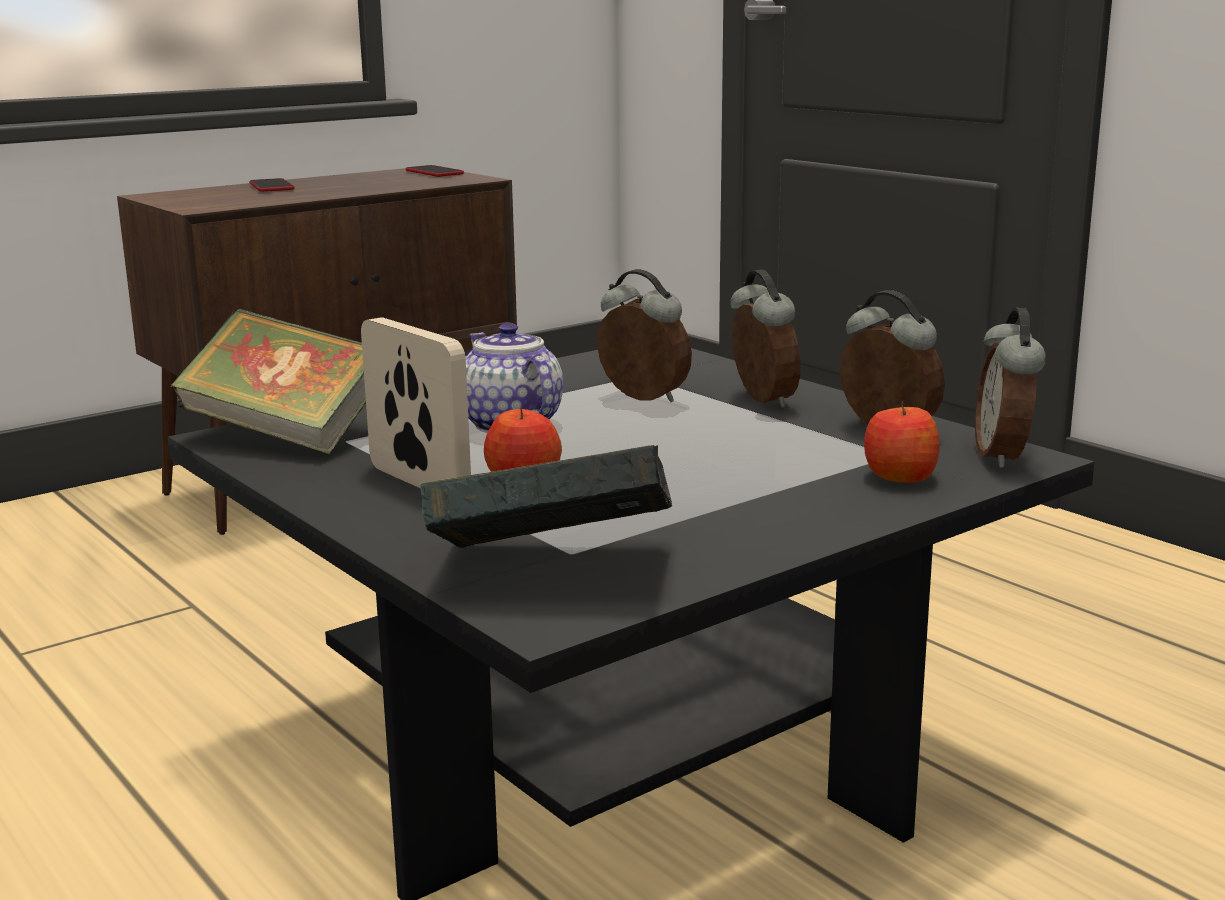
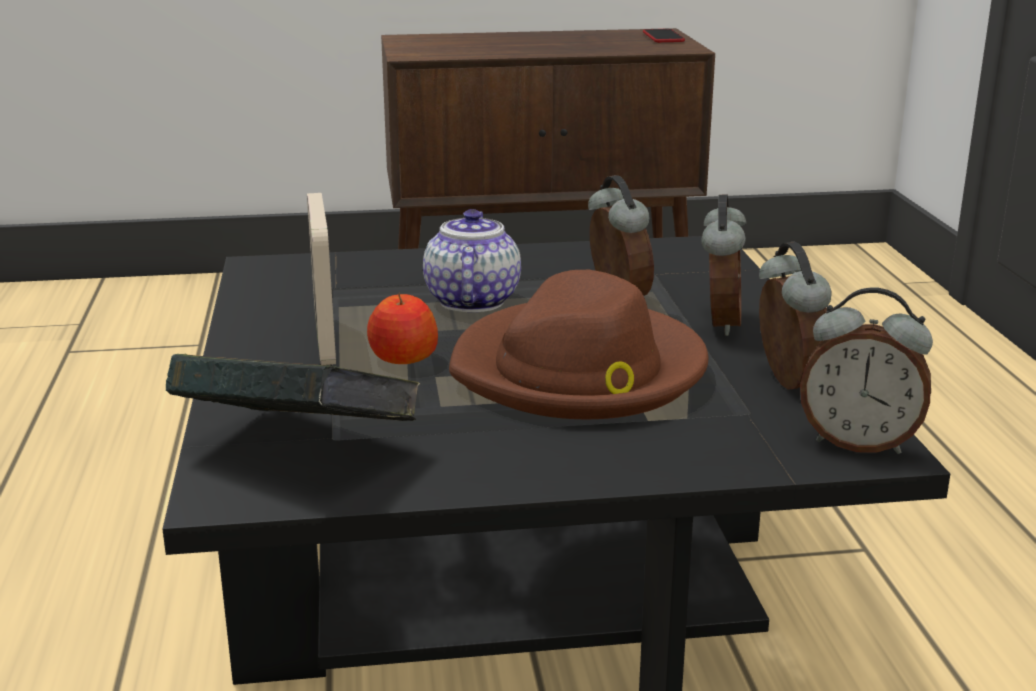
camera: 30 degrees right, 5 degrees up
(271, 187) = (504, 39): phone -> none
(287, 434) = (302, 273): book -> none
(704, 455) = (580, 370): none -> brown hat
(900, 476) = (719, 438): apple -> none
(1004, 456) = (858, 443): alarm clock -> alarm clock turned 105 degrees counterclockwise

